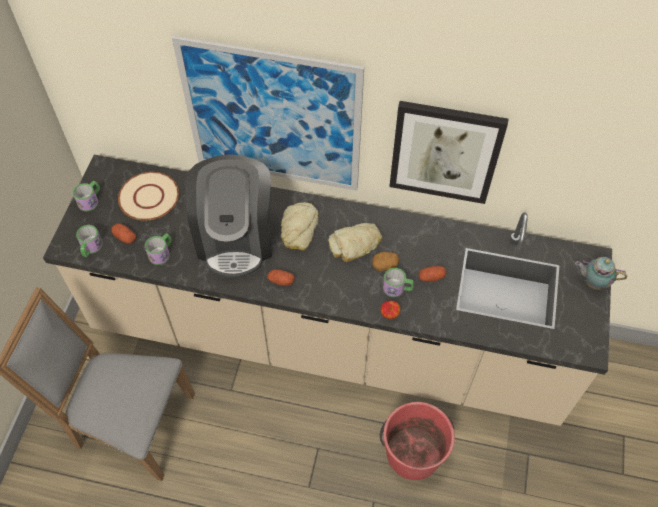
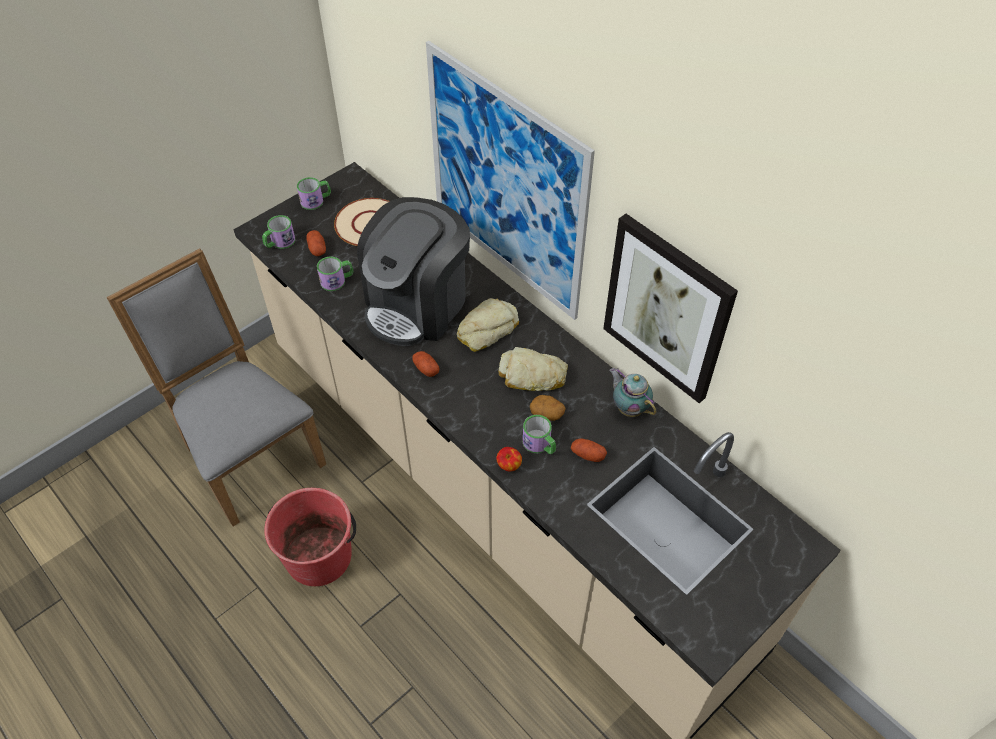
camera: 35 degrees right, 5 degrees down
(413, 452) = (494, 665): red bucket -> red bucket (319, 555)
(593, 282) = (781, 573): teapot -> teapot (629, 408)

